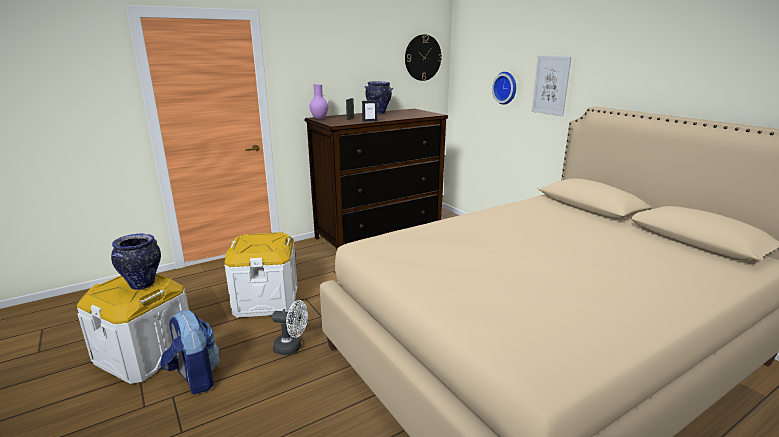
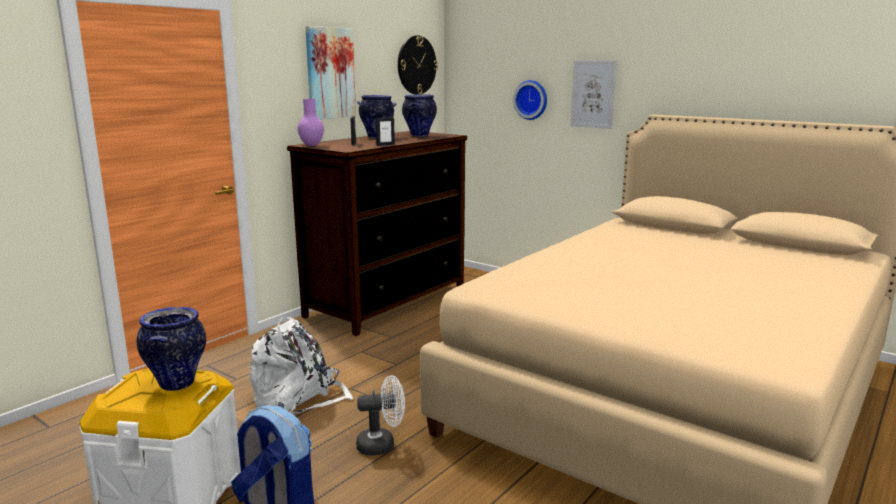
camera: 20 degrees left, 5 degrees down
(266, 301) = (298, 400): white storage box -> white backpack
(343, 65) = (330, 73): none -> picture
(411, 113) = (419, 135): none -> vase

